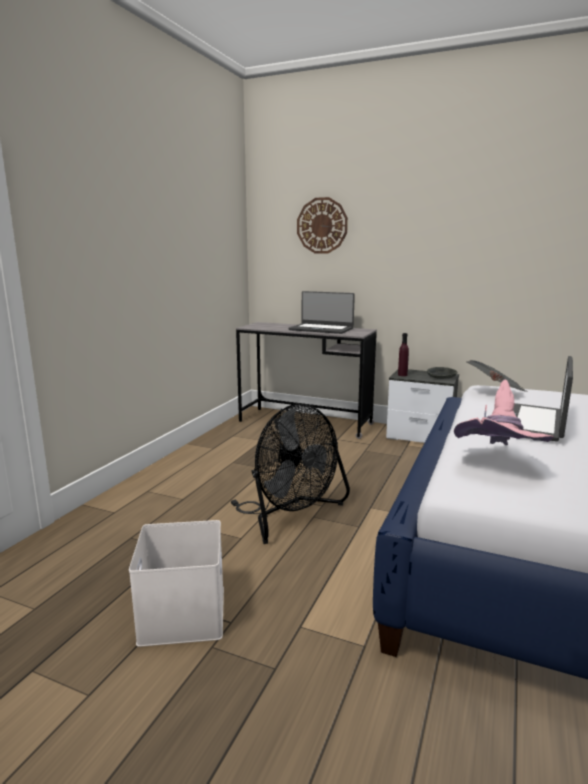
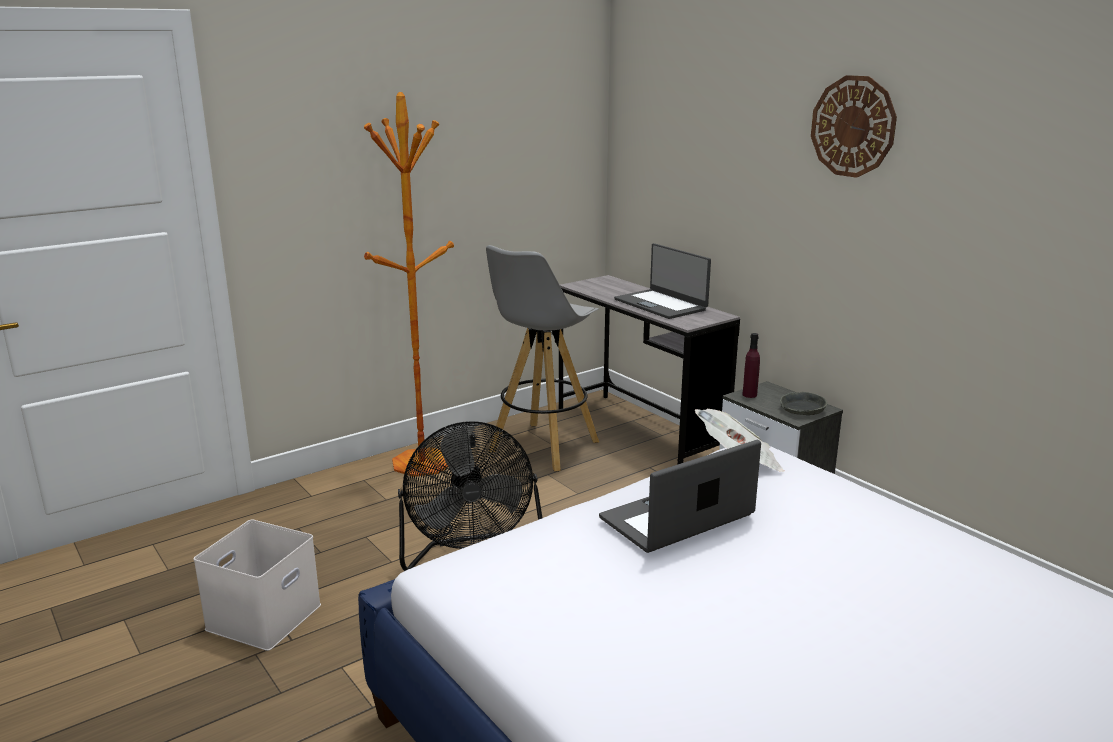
camera: 30 degrees right, 5 degrees up
(180, 469) = (422, 462): none -> orange clothes rack
(255, 442) = (542, 447): none -> grey stool
(322, 225) = (688, 150): wall clock -> wall clock (853, 126)
(497, 465) = (521, 559): pink hat -> none

